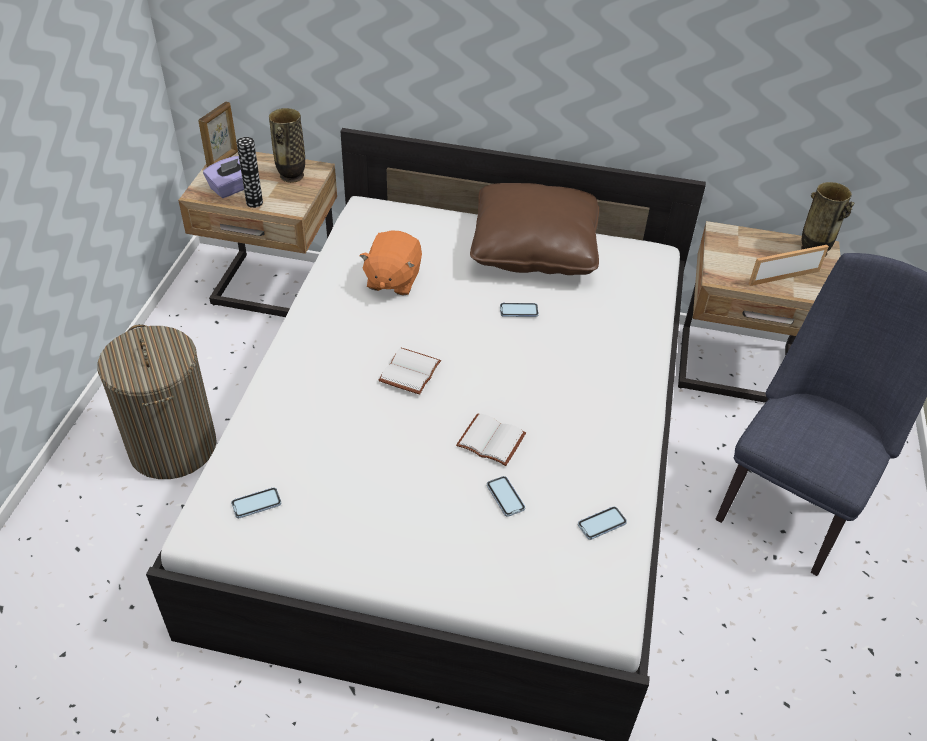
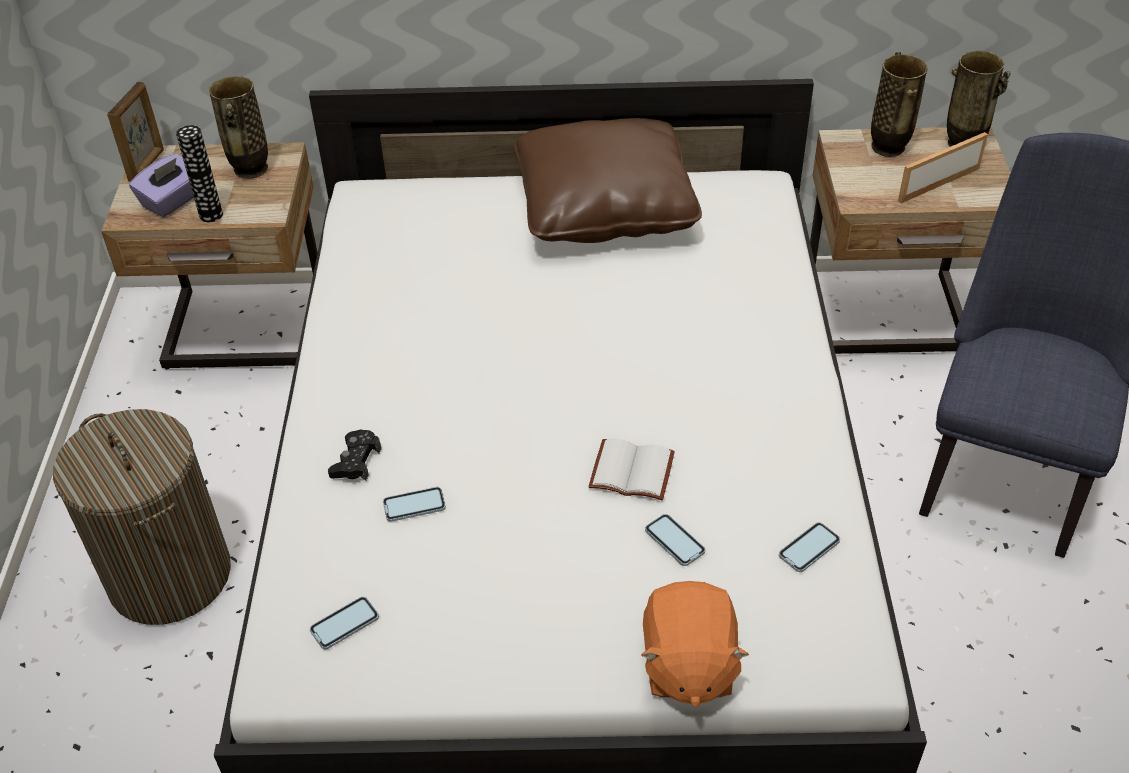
camera: 10 degrees left, 0 degrees up
(301, 393) = (356, 461): none -> black game controller
(392, 280) = (431, 284): orange plush toy -> orange plush toy (687, 665)
(411, 373) = (497, 404): white book -> none
(519, 311) = (612, 293): phone -> phone (414, 505)
(754, 243) = (888, 147): none -> vase

